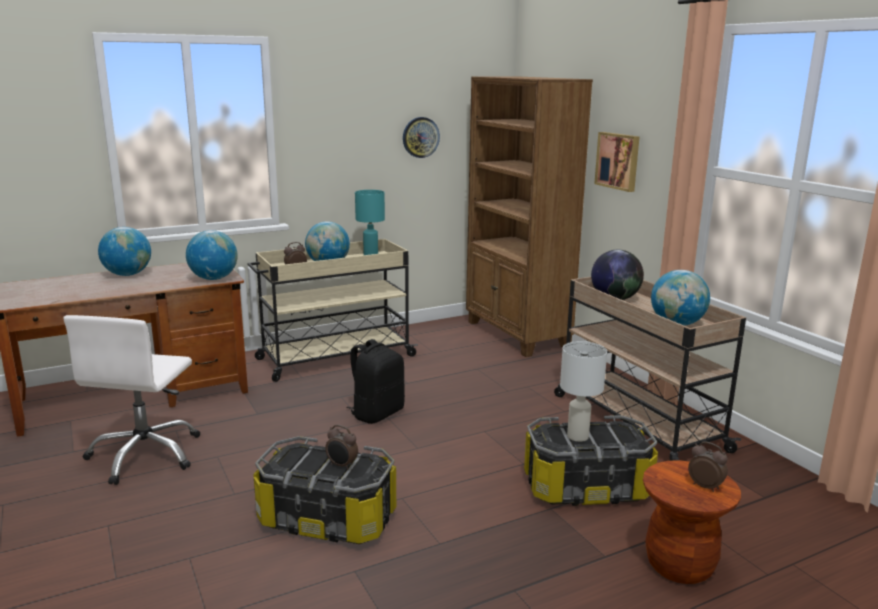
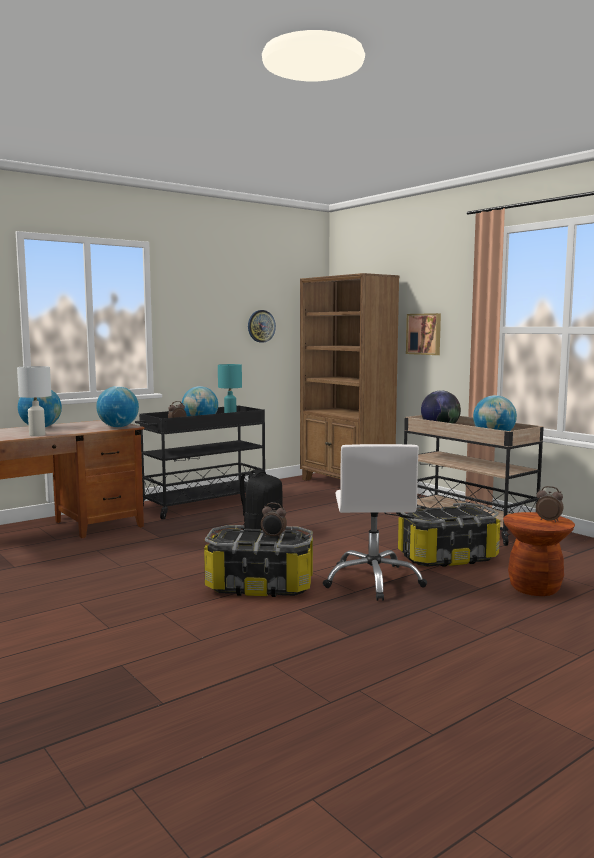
camera: 10 degrees left, 10 degrees down
(145, 455) = (81, 564): white office chair -> white office chair (373, 581)
(334, 358) = (203, 504): beige cart -> black cart
(577, 436) = (440, 514): white table lamp -> white table lamp (37, 435)

